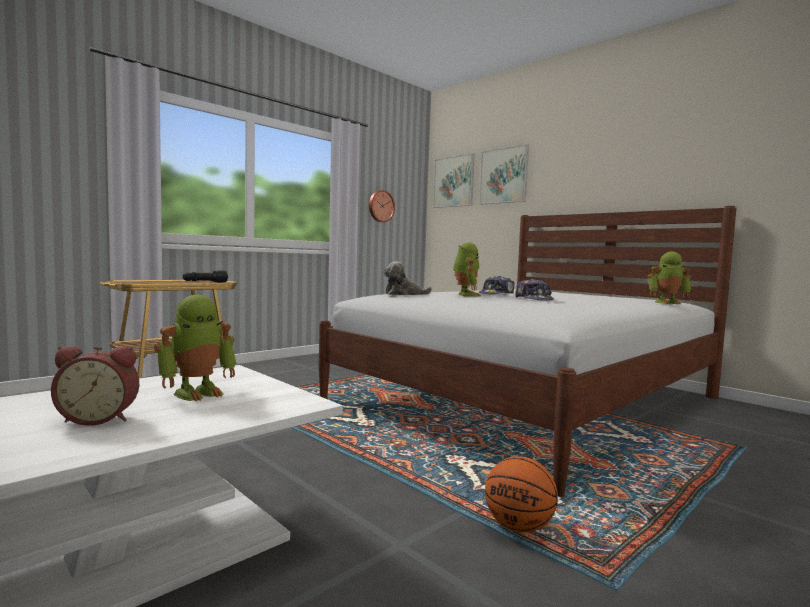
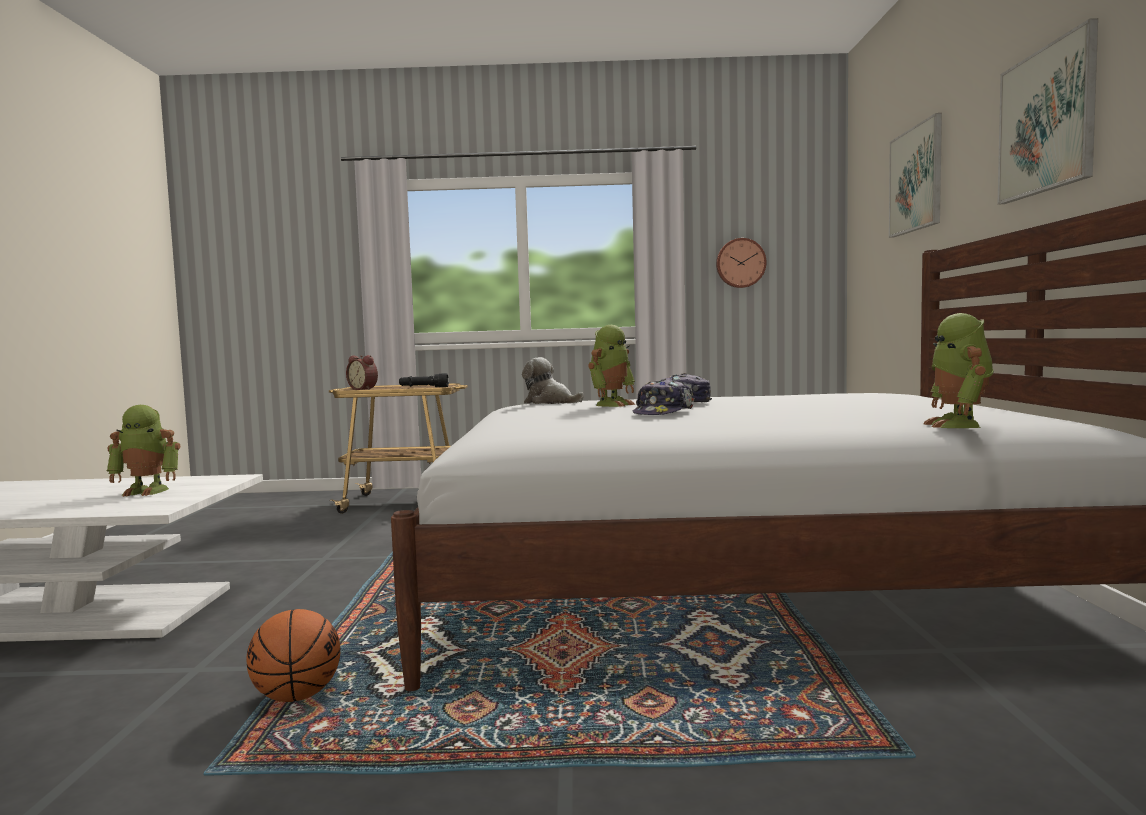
camera: 45 degrees right, 0 degrees up
(99, 419) = (50, 498): alarm clock -> alarm clock (364, 389)
(453, 181) = (868, 202): picture -> picture (1046, 120)
(667, 303) = (959, 425): toy robot -> toy robot turned 45 degrees clockwise

